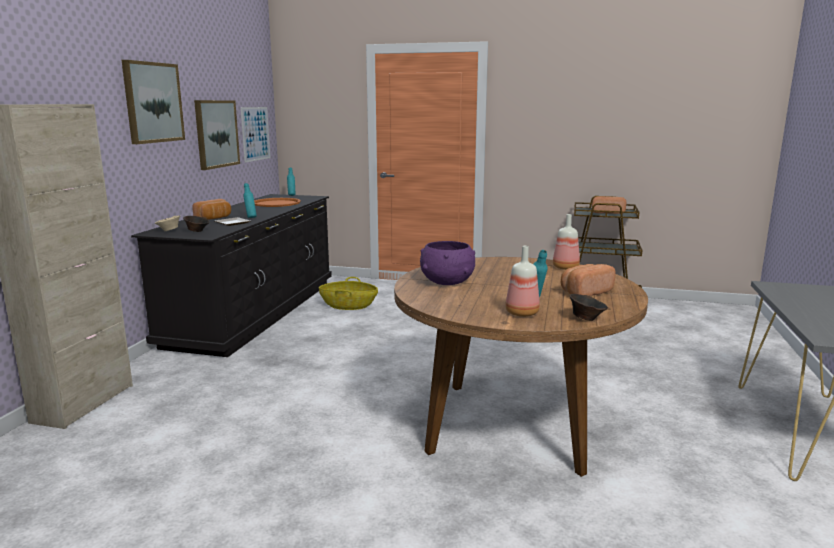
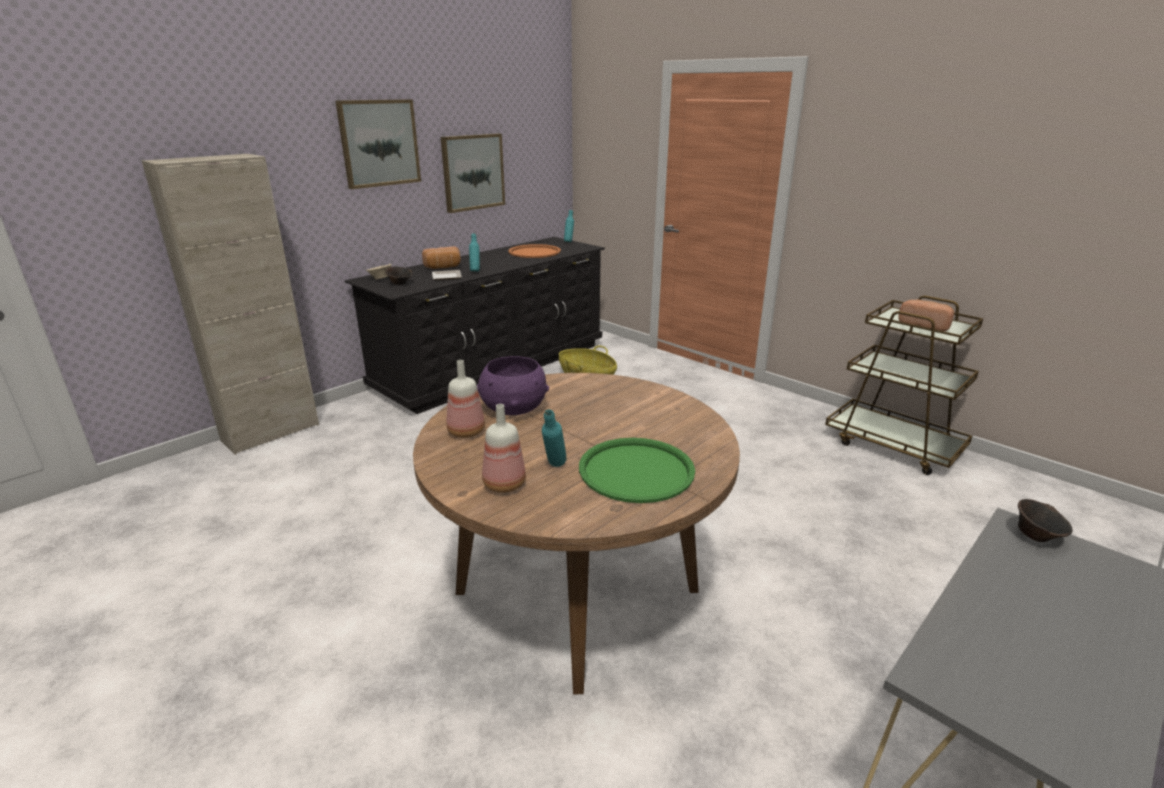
camera: 30 degrees right, 10 degrees up
(255, 133) = (536, 169): picture -> none
(566, 268) = (690, 419): bottle -> bottle (466, 432)
(584, 292) = (636, 471): bread -> green tray
(586, 318) = (559, 519): brown bowl -> brown bowl (1036, 536)

